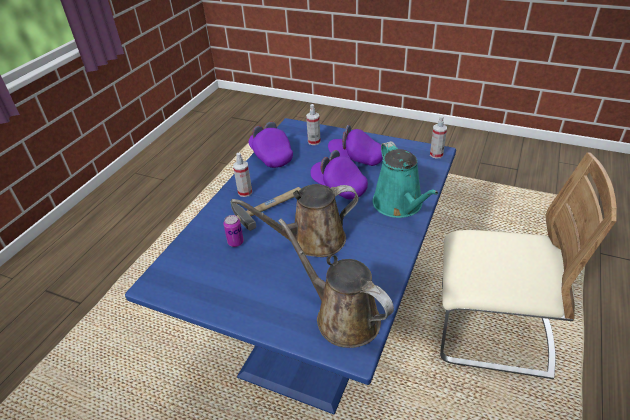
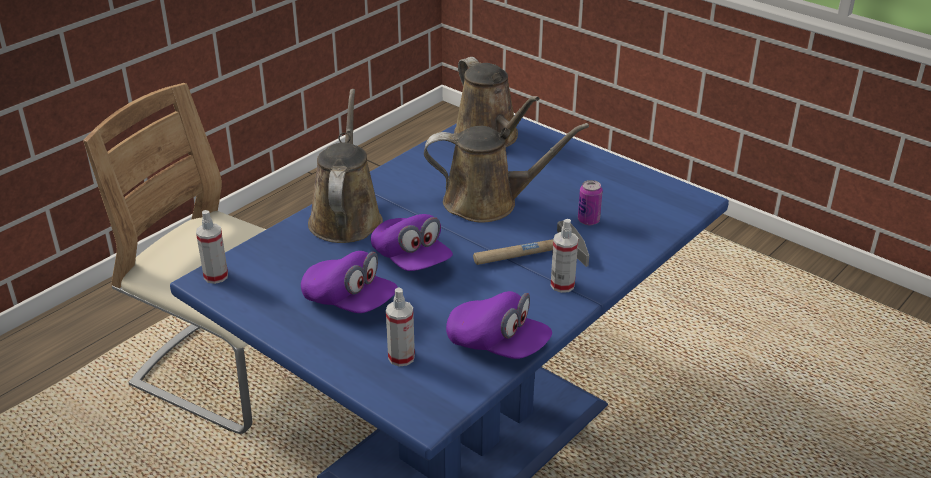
camera: 165 degrees left, 5 degrees down
(271, 156) = (497, 345): purple cap -> purple cap turned 45 degrees counterclockwise
(400, 205) = (346, 217): turquoise watering can -> brown watering can

